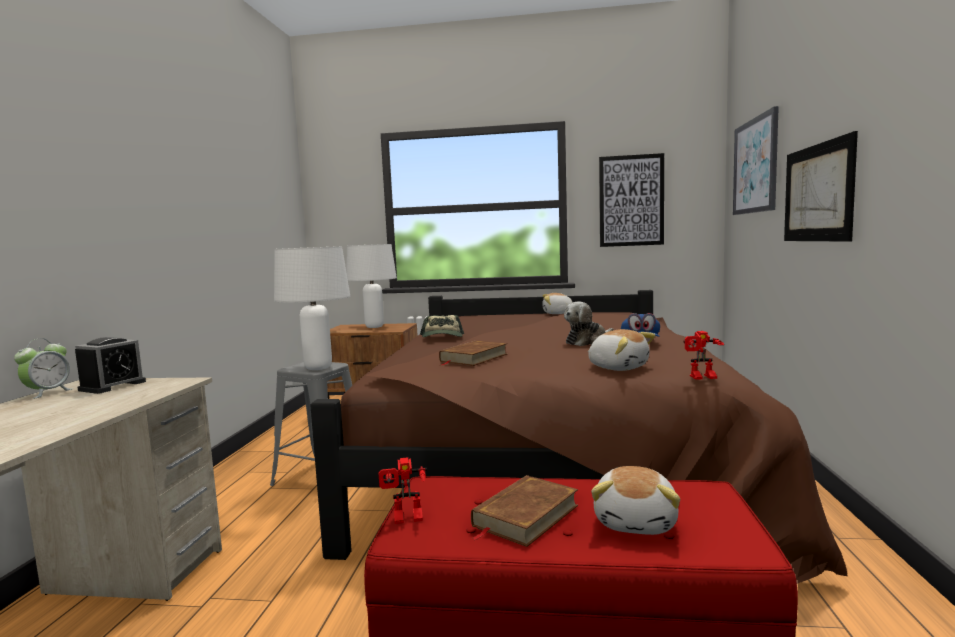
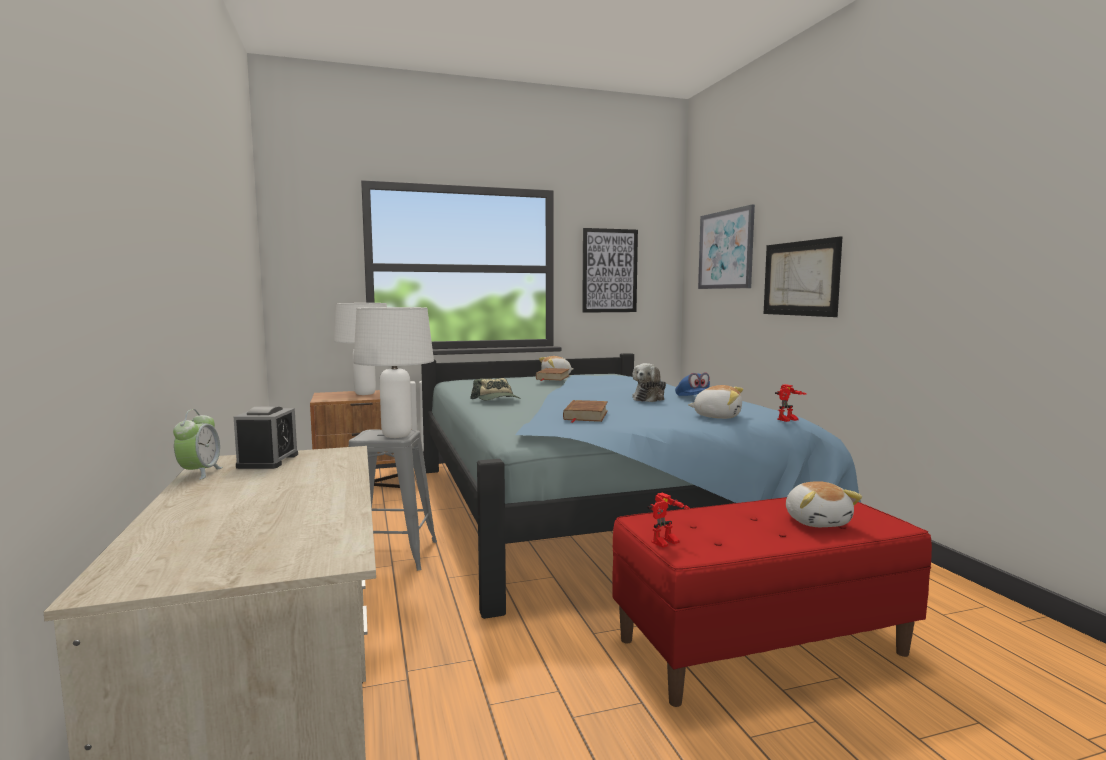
camera: 25 degrees left, 0 degrees up
(525, 516) = (744, 528): brown book -> brown book (552, 377)
(552, 460) = (597, 510): brown bed -> blue bed

